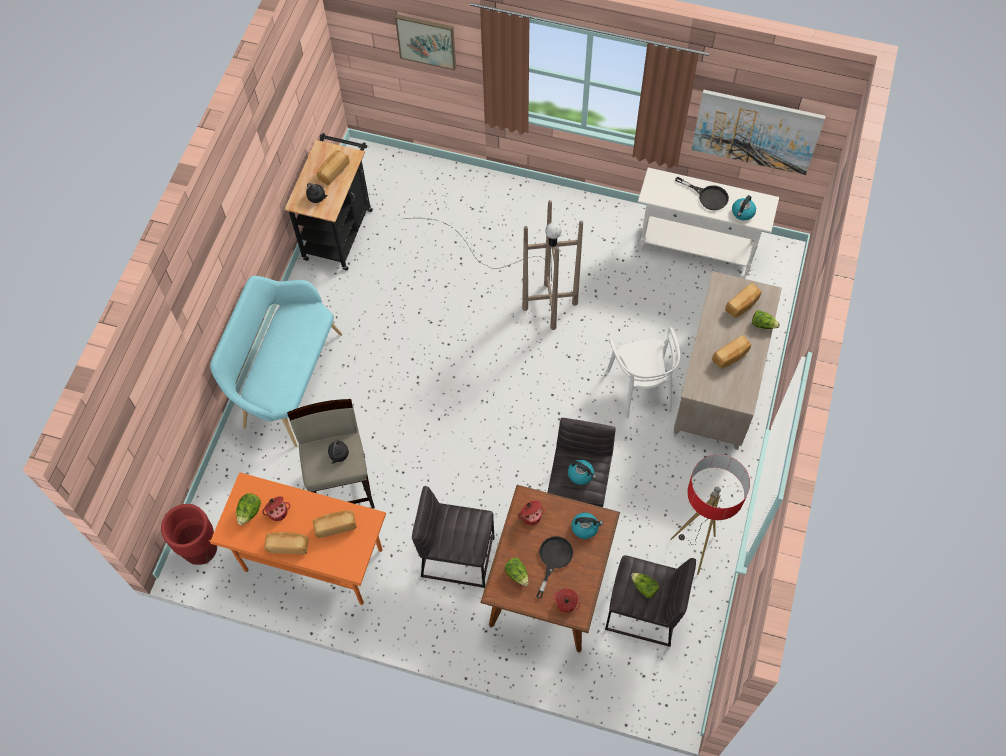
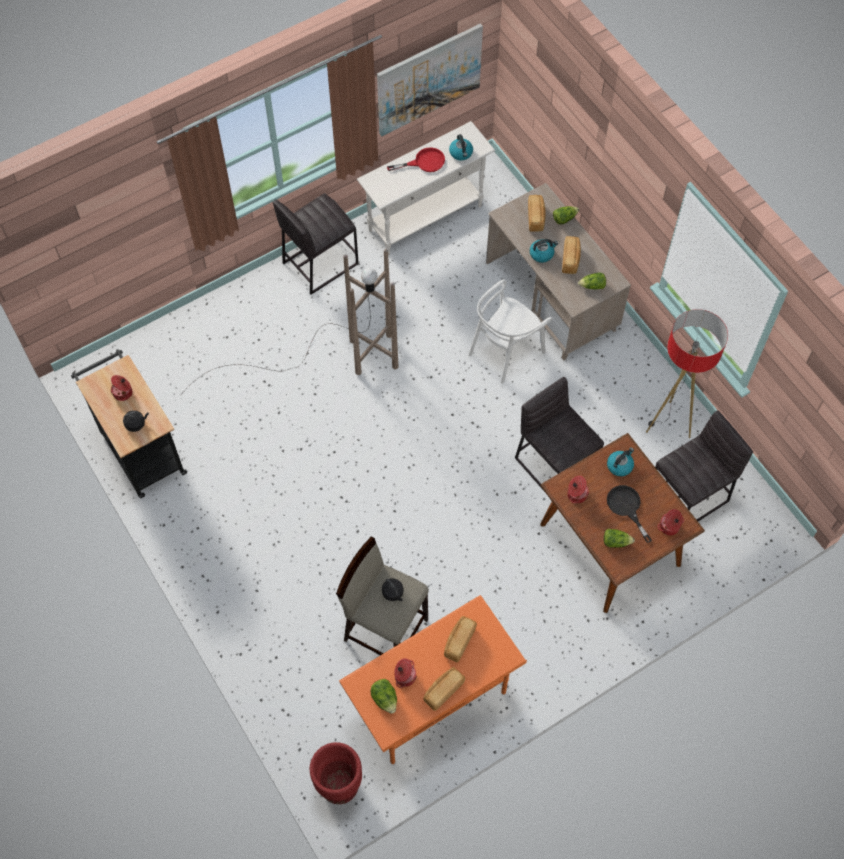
camera: 50 degrees left, 0 degrees up
(287, 381) = (245, 599): turquoise bench -> none
(333, 172) = (123, 392): bread -> cooking pot
(426, 41) = (113, 213): picture -> none
(457, 556) = (526, 590): grey stool -> grey stool (319, 263)
(581, 474) = (568, 436): kettle -> kettle (542, 254)
(640, 388) = (505, 351): white chair -> white chair turned 105 degrees clockwise
(644, 587) = (697, 467): lettuce -> lettuce (592, 286)
(708, 196) = (424, 162): black frying pan -> red frying pan

